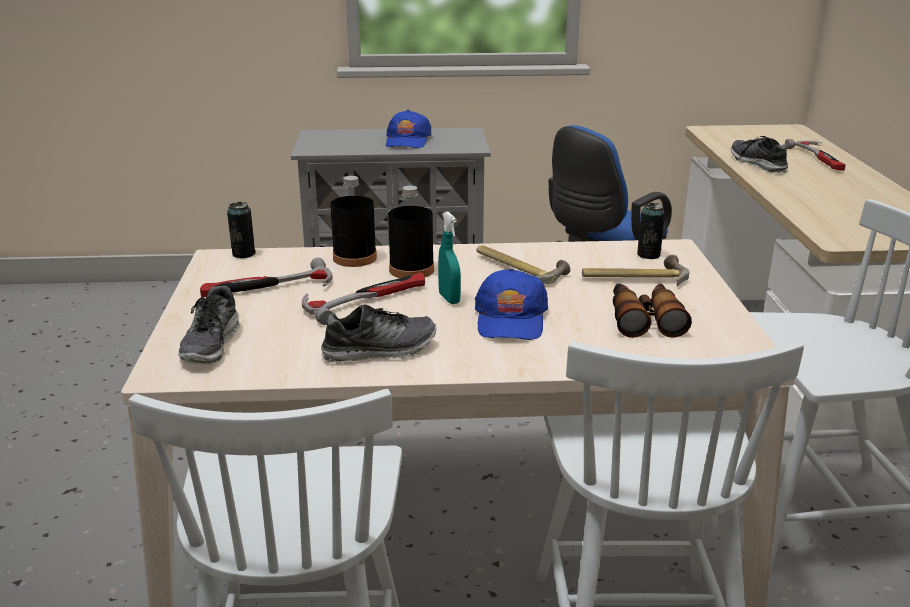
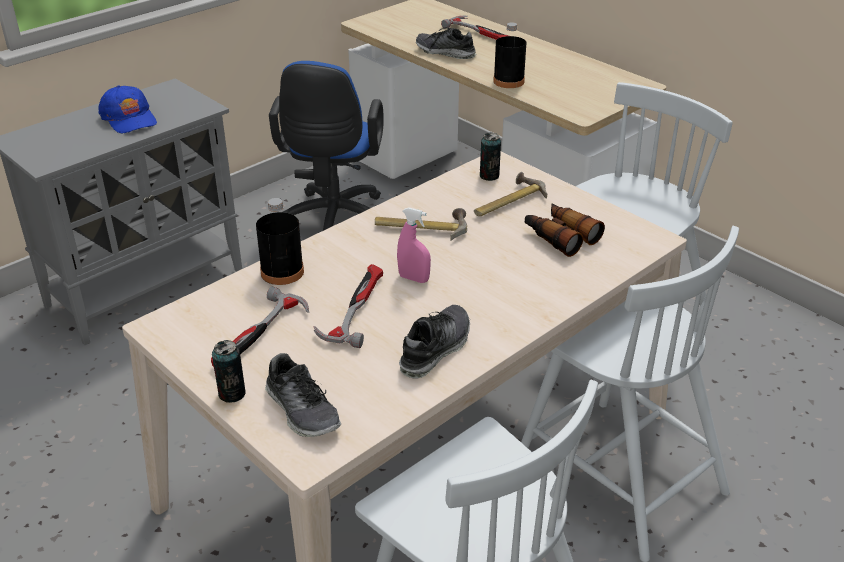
camera: 40 degrees left, 10 degrees up
(243, 254) = (177, 311): can -> can (232, 393)
(411, 270) = (346, 264): black bottle -> black bottle (508, 81)
(449, 299) = (413, 278): turquoise spray bottle -> pink spray bottle
(511, 319) = (480, 276): blue cap -> none

